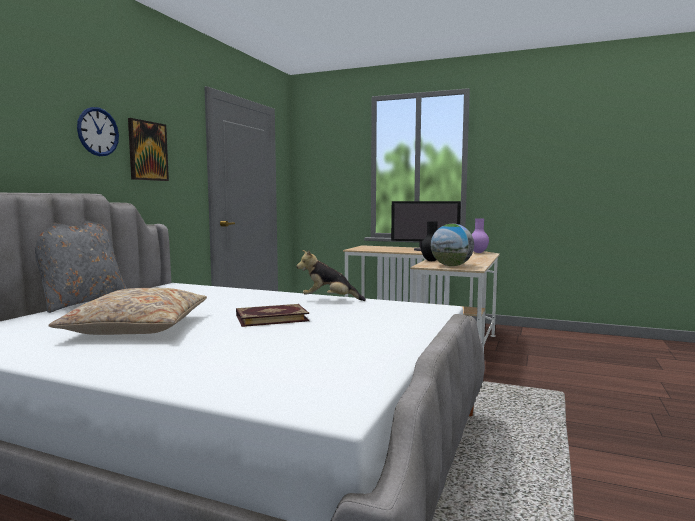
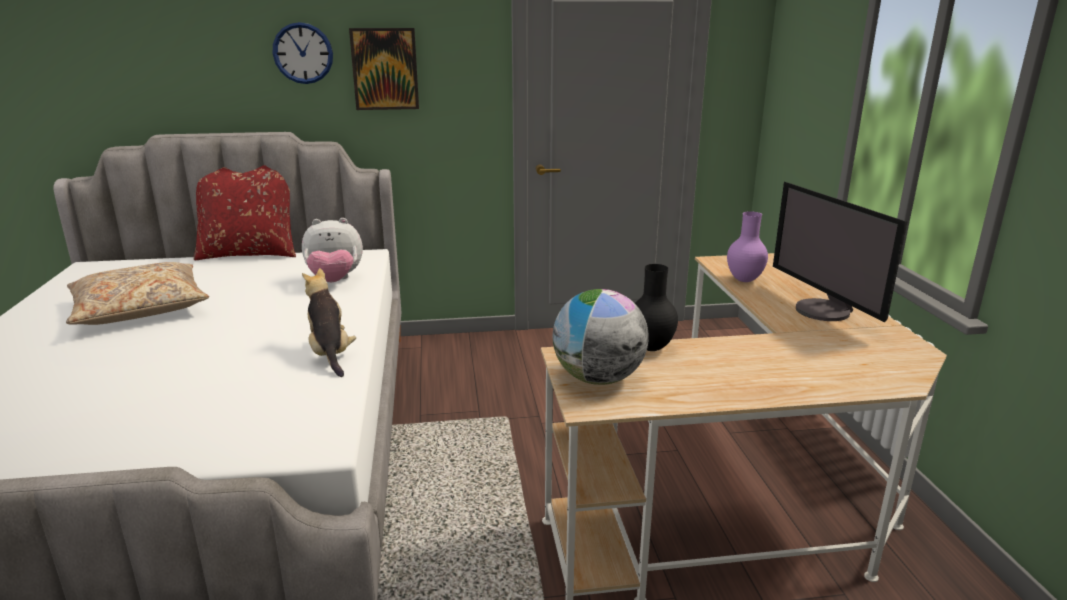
camera: 60 degrees right, 15 degrees up
(82, 302) = (250, 253): grey pillow -> red pillow
(208, 292) = (335, 281): none -> plush toy
(271, 318) = (202, 351): book -> none
(478, 252) = (888, 368): purple vase -> purple vase (744, 280)

